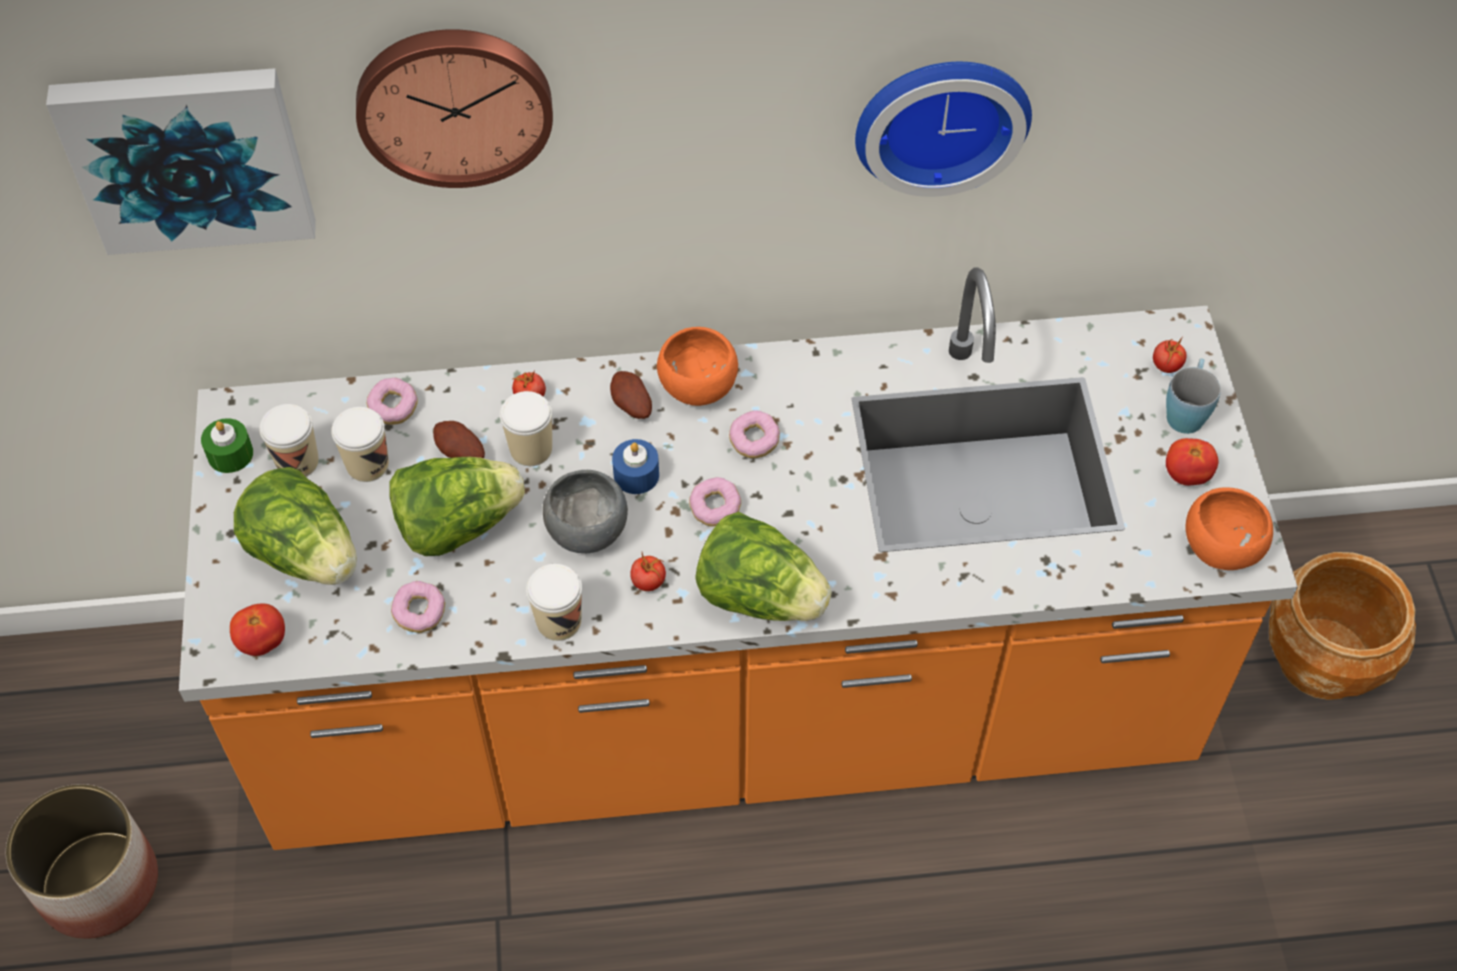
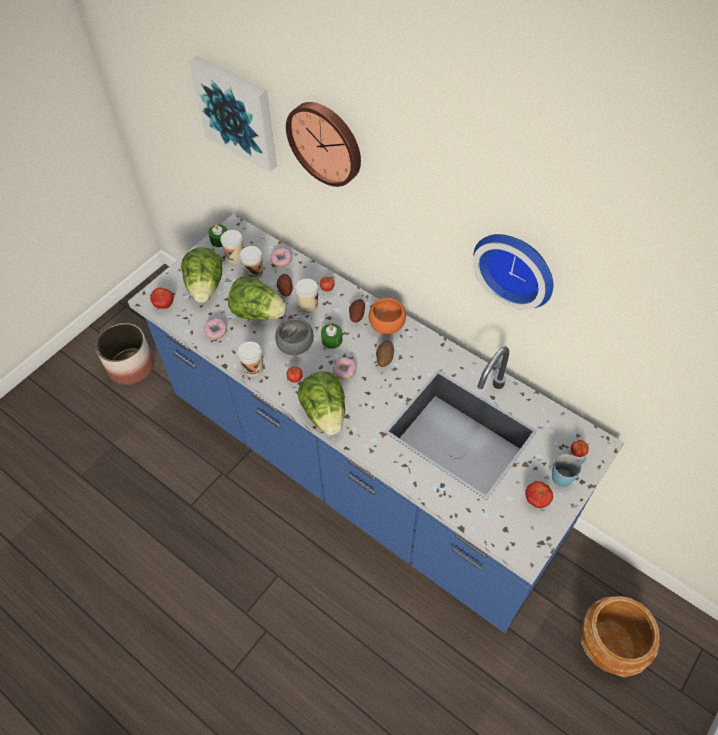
camera: 45 degrees right, 0 degrees up
(636, 475) = (332, 340): blue candle -> green candle
(728, 709) = (361, 468): orange counter -> blue counter
(754, 441) = (384, 359): donut -> potato
(1220, 549) = (517, 539): orange bowl -> none

